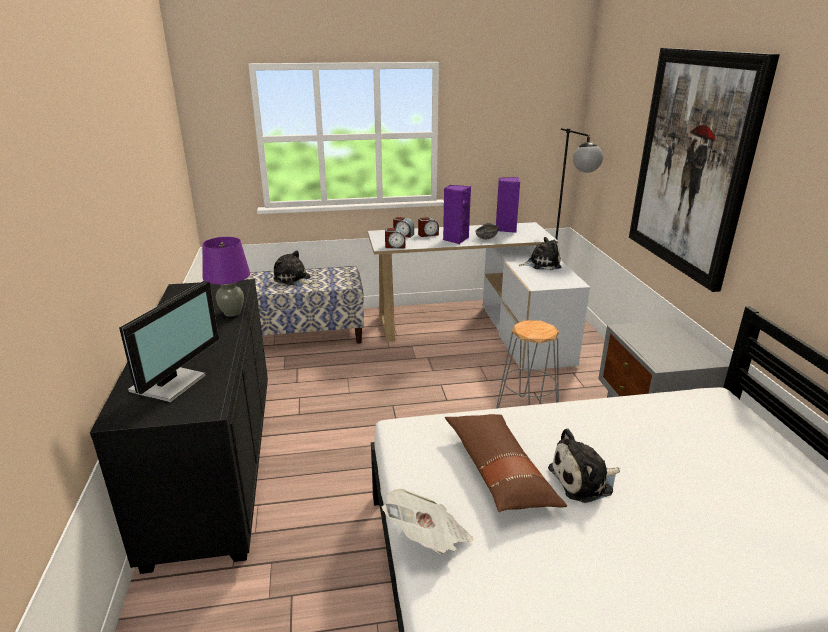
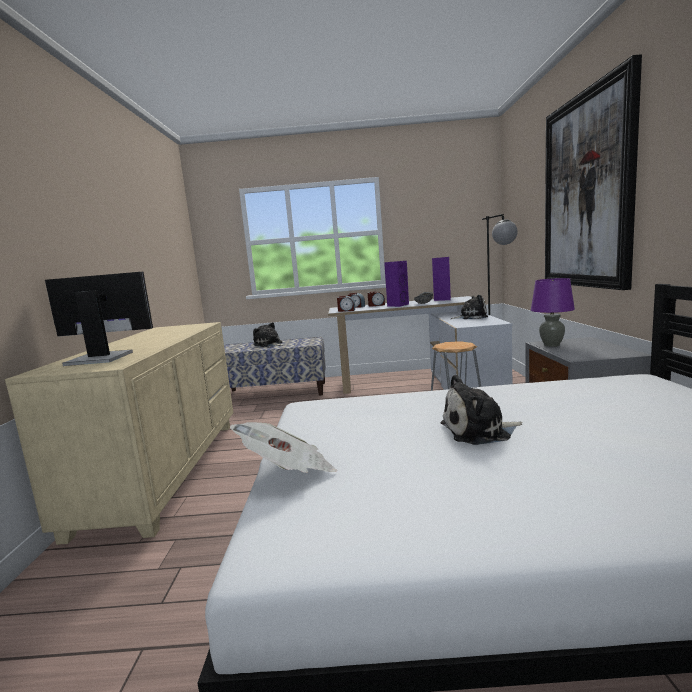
camera: 10 degrees right, 15 degrees down
(171, 383) = (100, 358): monitor -> monitor turned 120 degrees counterclockwise
(215, 468) = (166, 471): black dresser -> beige dresser
(232, 313) = (186, 332): purple table lamp -> purple table lamp (551, 345)
(499, 471) = (388, 427): brown pillow -> none

